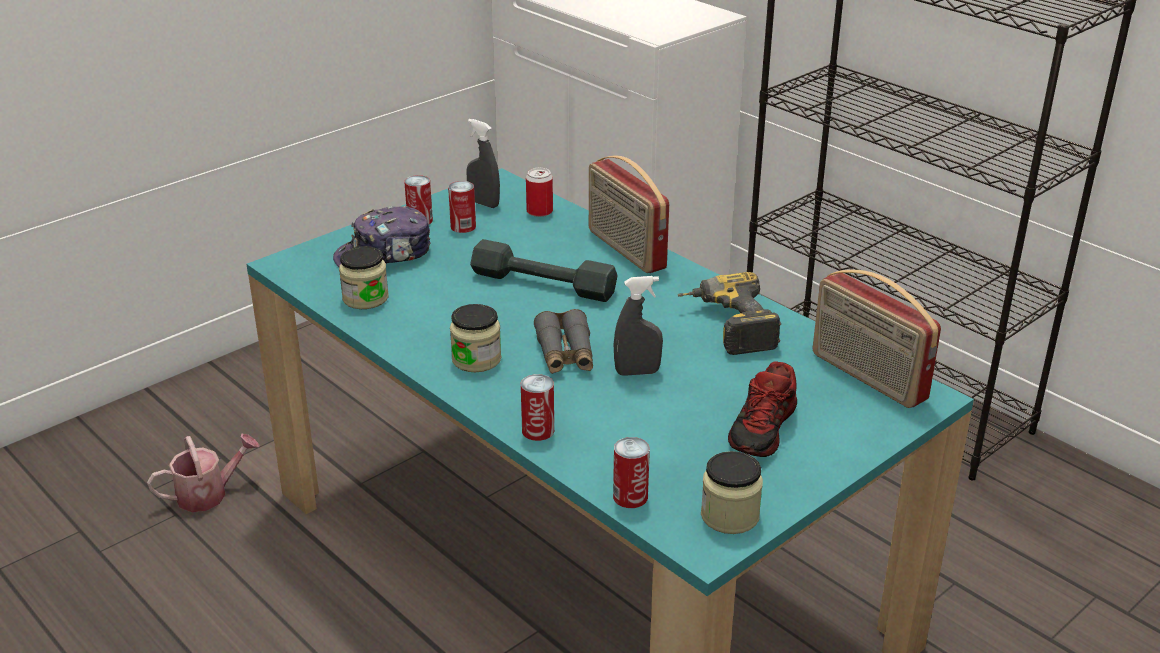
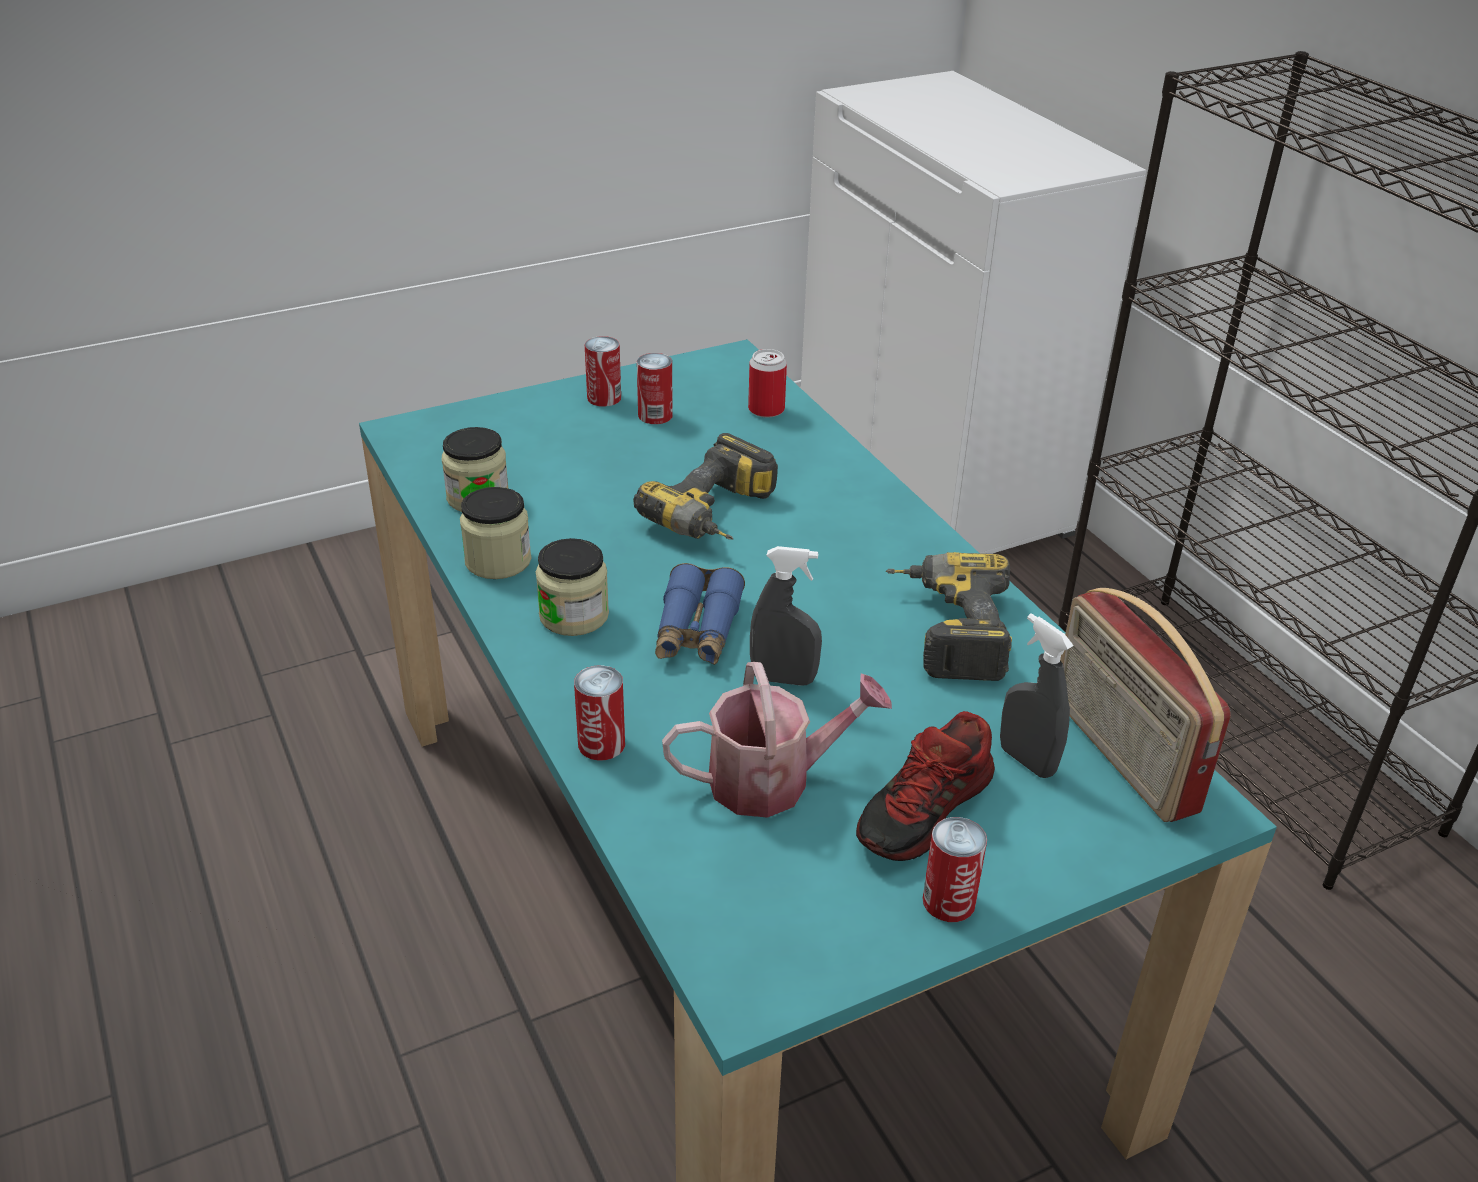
camera: 15 degrees right, 5 degrees up
(209, 494) = (321, 695): watering can -> watering can (773, 780)
(384, 255) = (534, 439): cap -> none
(484, 203) = (698, 386): grey spray bottle -> grey spray bottle (1026, 761)
(543, 284) = (719, 517): grey dumbbell -> power drill
(565, 354) = (697, 630): grey binoculars -> blue binoculars
(625, 250) = (855, 485): radio -> none
(630, 497) = (678, 881): can -> can (949, 901)
(729, 516) = (808, 948): jar -> jar (498, 561)

